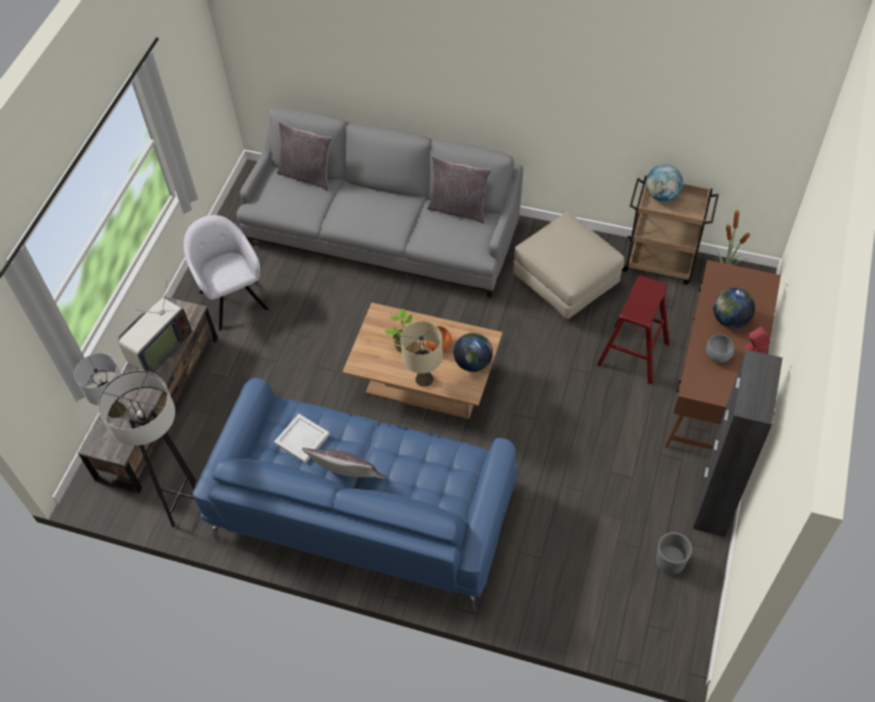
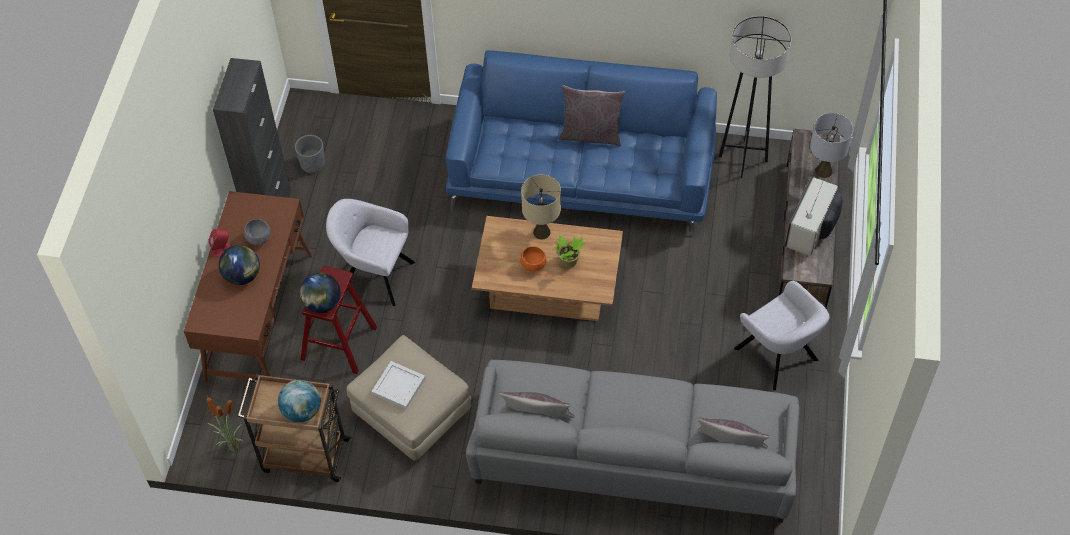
camera: 170 degrees right, 0 degrees up
(301, 439) = (641, 159): white tray -> white tray (399, 386)
(473, 362) = (496, 253): globe -> globe (322, 304)
(598, 417) = (374, 275): none -> grey armchair

